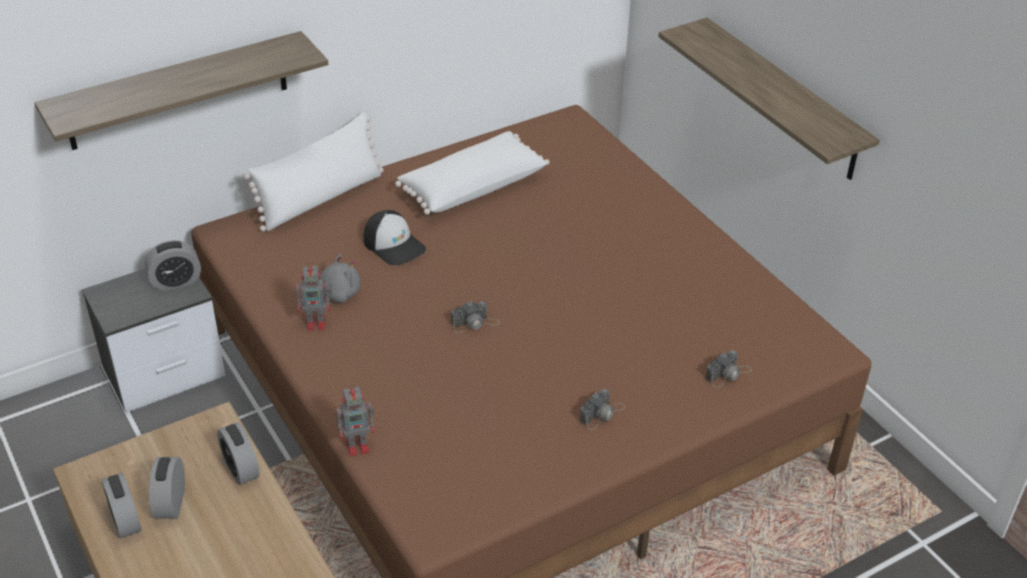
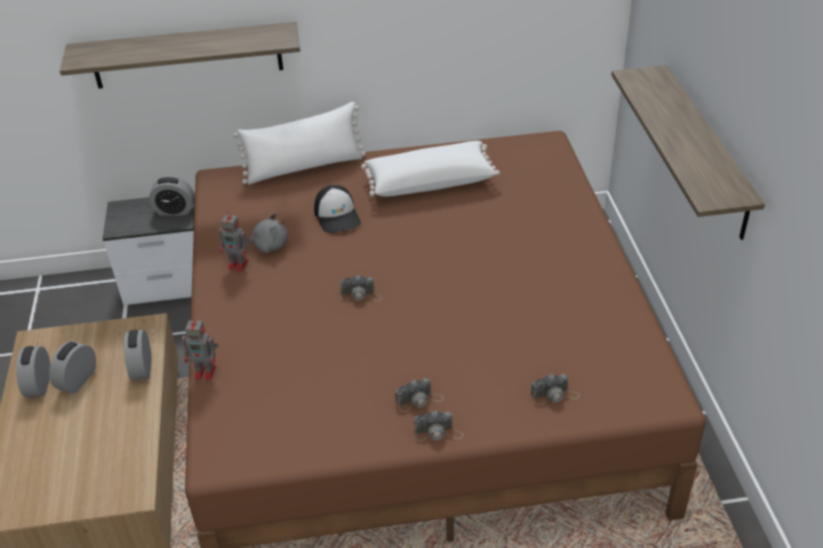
camera: 25 degrees right, 0 degrees up
(639, 440) = (438, 432): none -> camera

